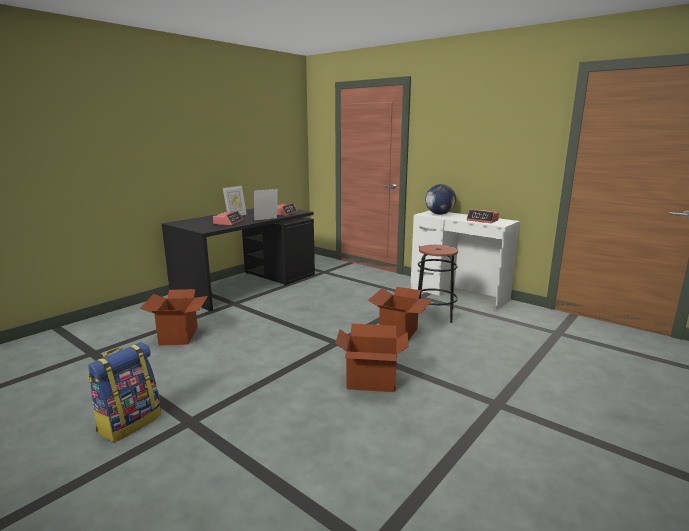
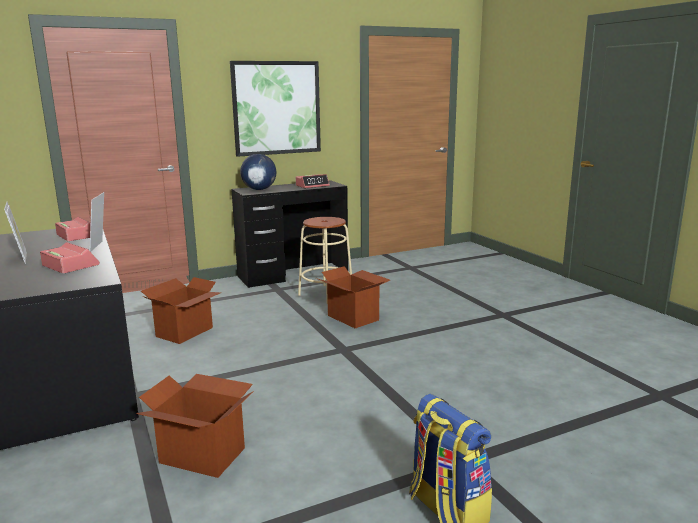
camera: 65 degrees left, 0 degrees up
(371, 381) = (440, 349): cardboard box -> cardboard box (185, 332)
(434, 314) = (326, 294): black stool -> beige stool
(459, 294) = (293, 274): white desk -> black desk
(477, 147) = (276, 108): none -> picture

